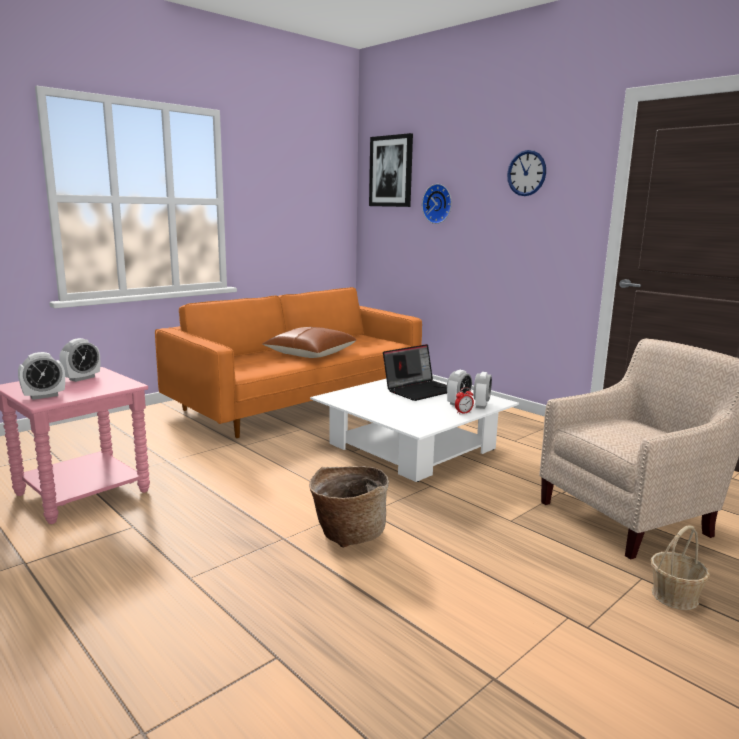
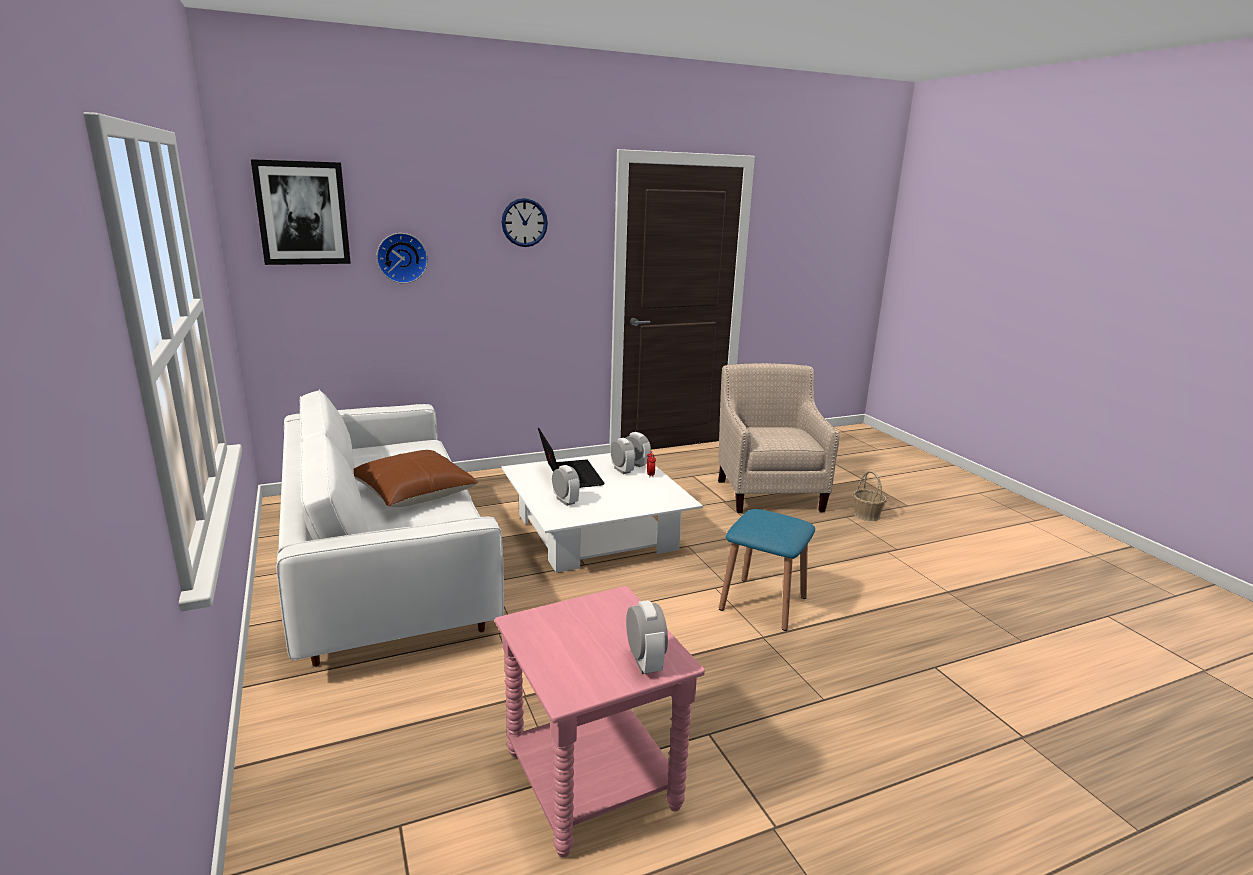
camera: 70 degrees left, 5 degrees up
(82, 378) = (561, 633): alarm clock -> alarm clock (565, 501)
(298, 401) = (386, 566): orange sofa -> white sofa
(348, 533) = (763, 603): basket -> blue stool

